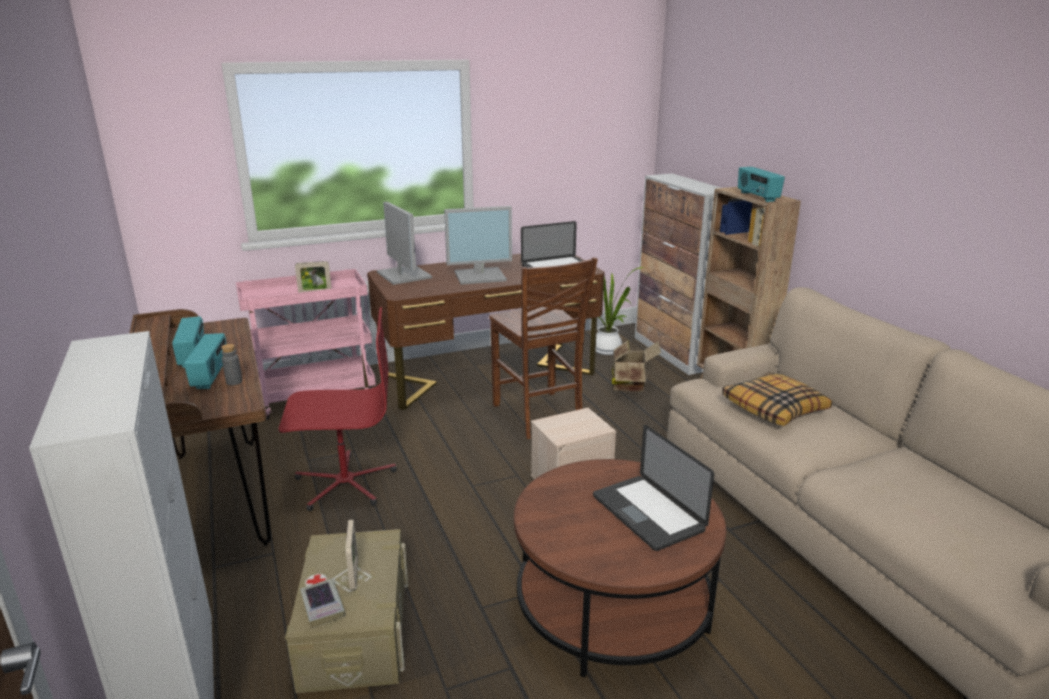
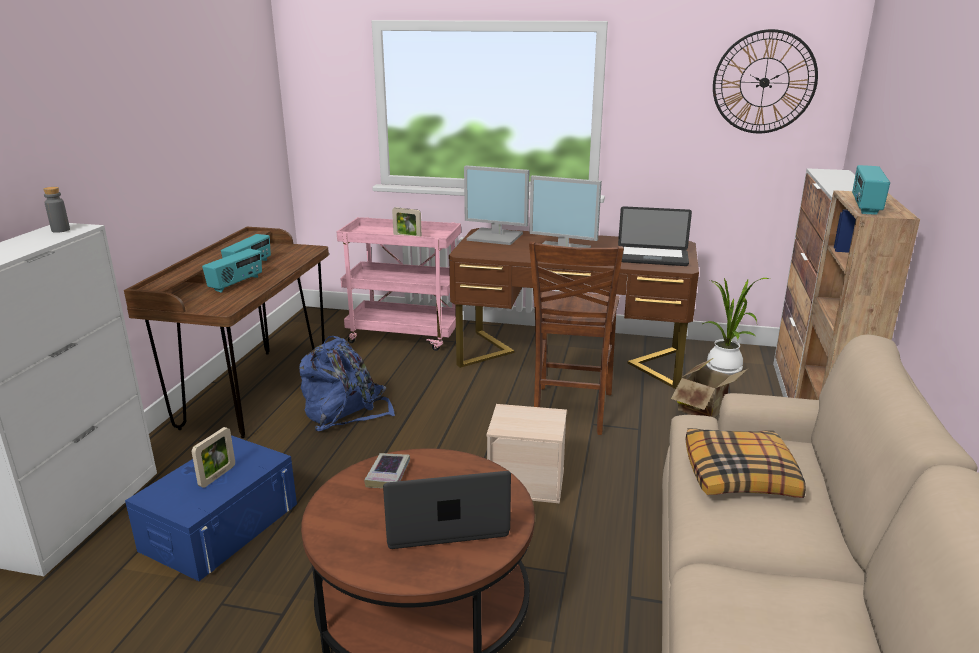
camera: 35 degrees right, 0 degrees up
(234, 382) = (242, 292): grey bottle -> grey bottle (60, 230)
(322, 606) = (171, 489): book -> book (388, 474)
(345, 483) = (345, 412): red office chair -> blue backpack
(355, 630) = (220, 526): beige storage box -> blue storage box
(403, 275) = (496, 237): monitor -> monitor turned 105 degrees clockwise
(596, 108) = (764, 82): none -> wall clock
(647, 513) = (445, 522): laptop -> laptop turned 75 degrees clockwise

